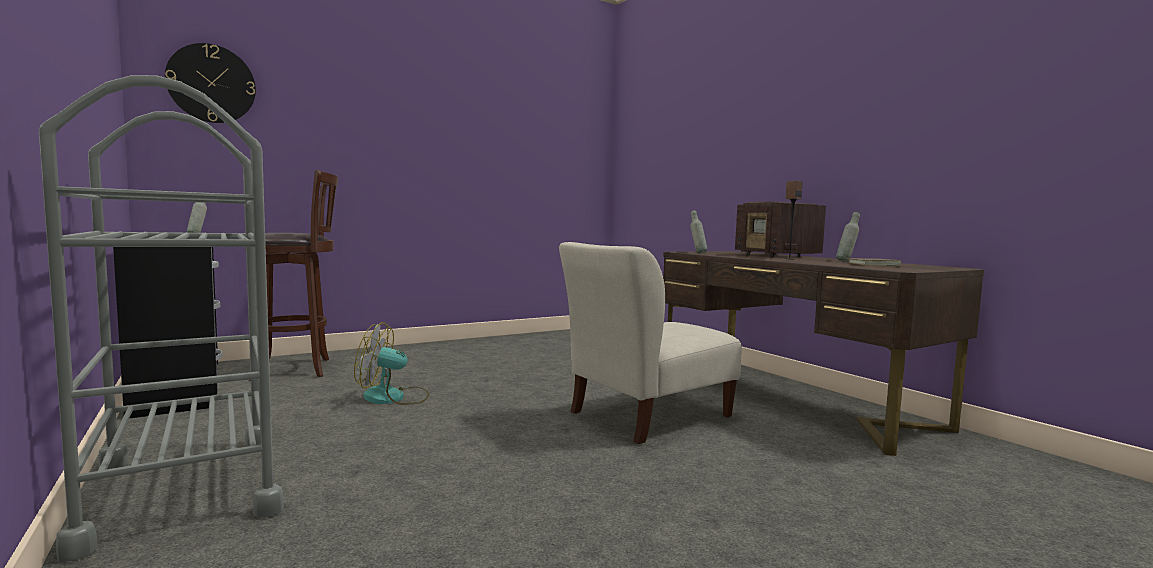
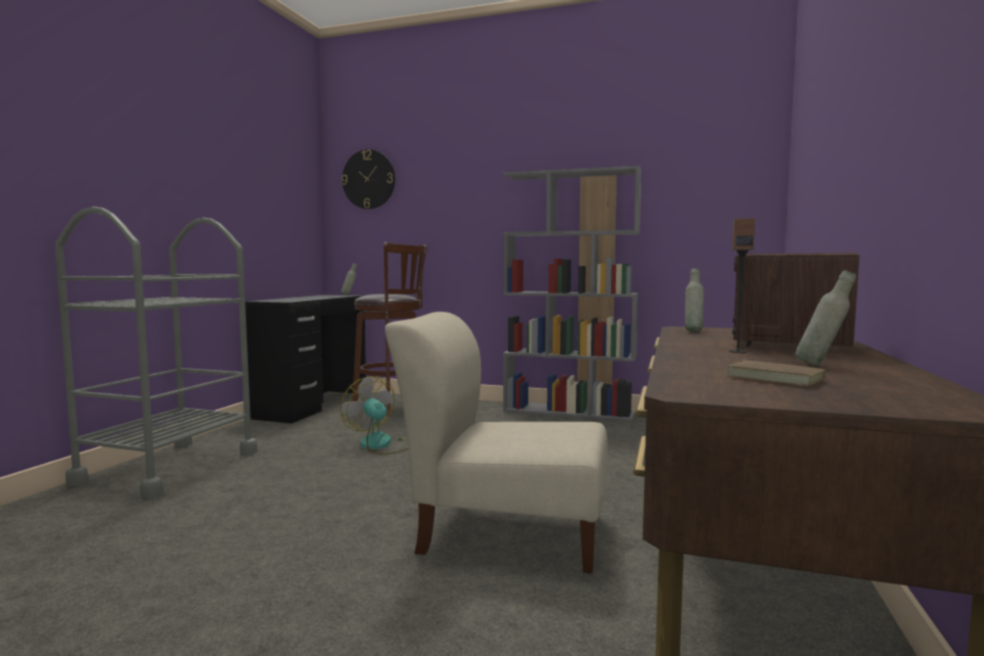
camera: 50 degrees right, 0 degrees up
(475, 342) = (569, 412): none -> grey bookcase

